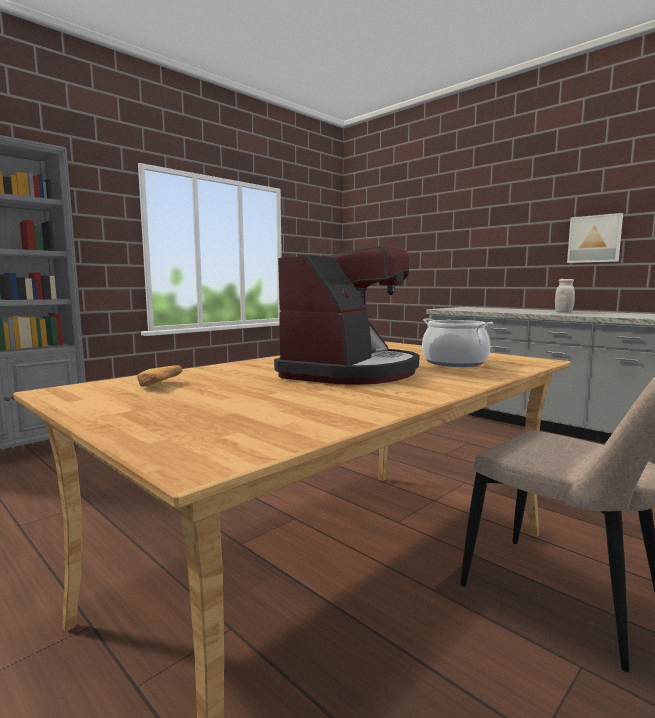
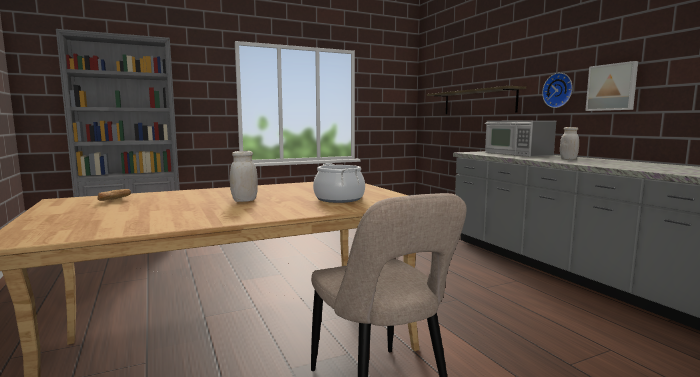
camera: 20 degrees right, 0 degrees up
(351, 372) = (244, 200): coffee machine -> white jar
(430, 254) = (478, 102): none -> shelf
(494, 309) = (517, 153): none -> microwave
(532, 242) = (558, 90): none -> wall clock

